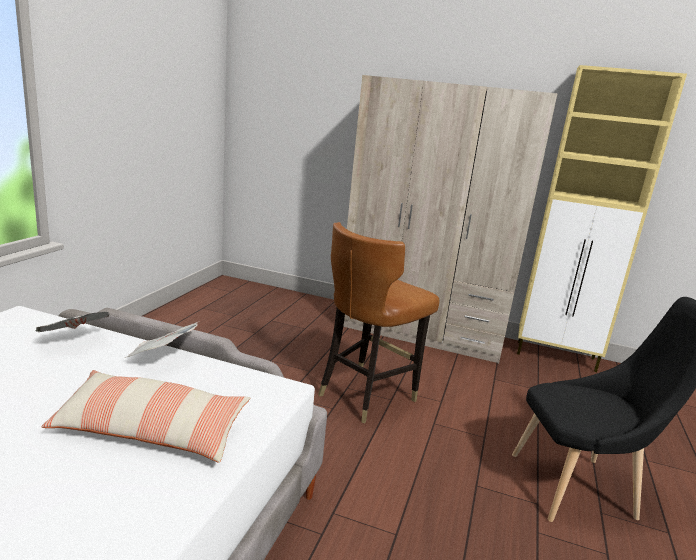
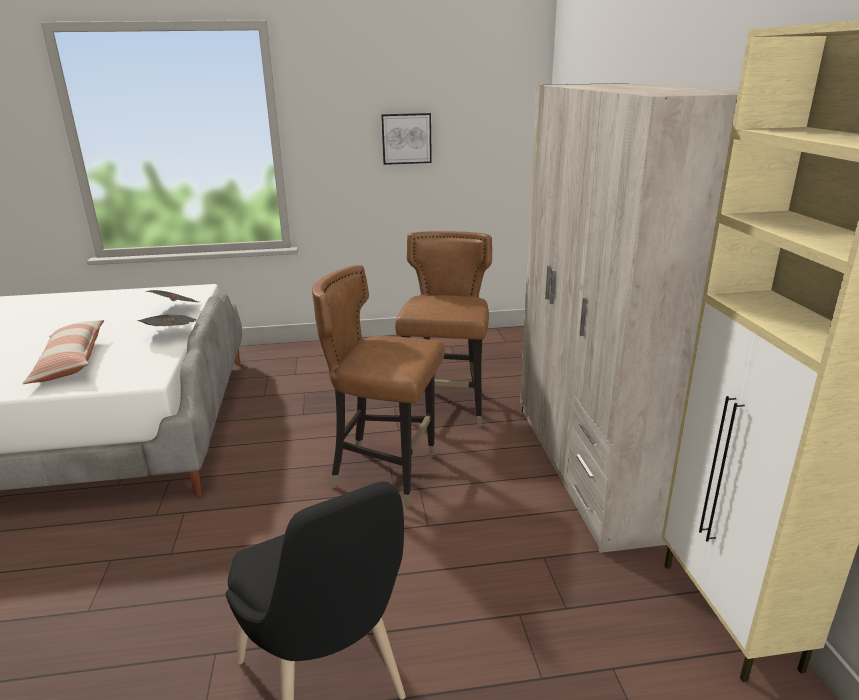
camera: 65 degrees right, 5 degrees up
(146, 111) = (406, 138): none -> picture
(300, 344) = (446, 408): none -> brown chair

